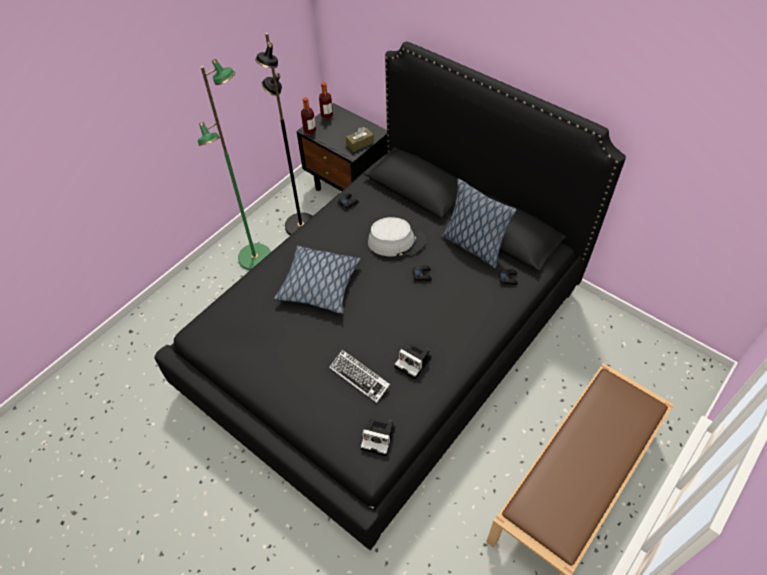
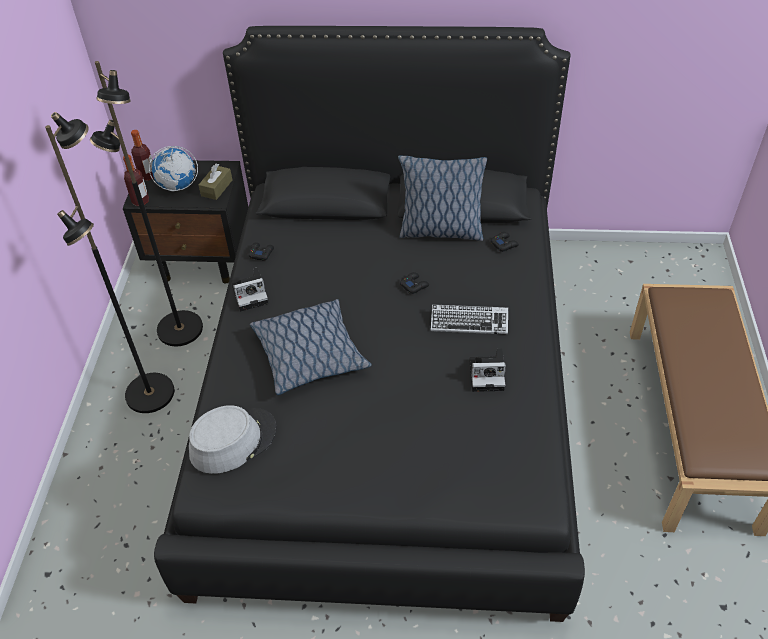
camera: 35 degrees left, 5 degrees down
(255, 257) = (151, 393): green floor lamp -> black floor lamp
(338, 131) = (177, 186): none -> globe
(359, 377) = (445, 423): keyboard -> keyboard (469, 322)
(379, 438) = (524, 469): camera -> camera (251, 294)
(396, 241) = (355, 266): grey hat -> grey hat (233, 441)

